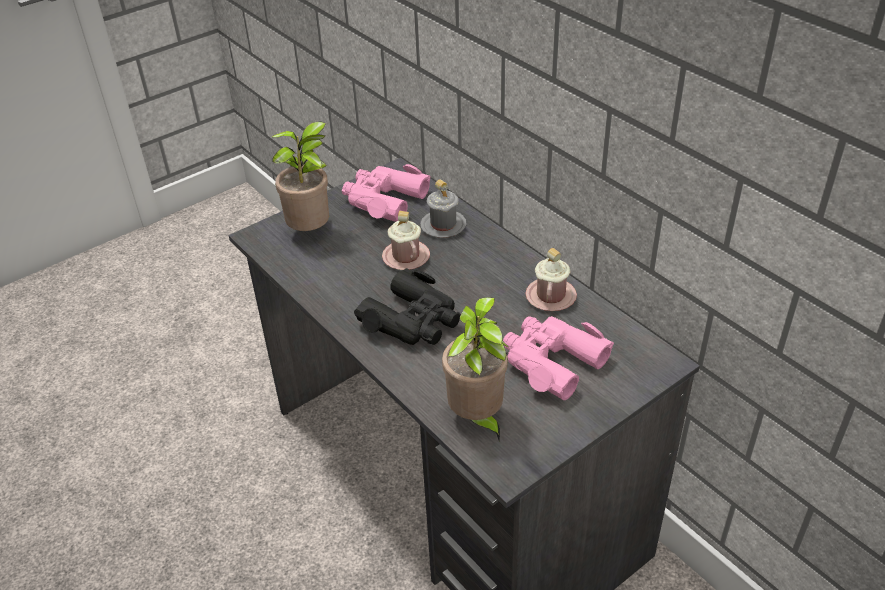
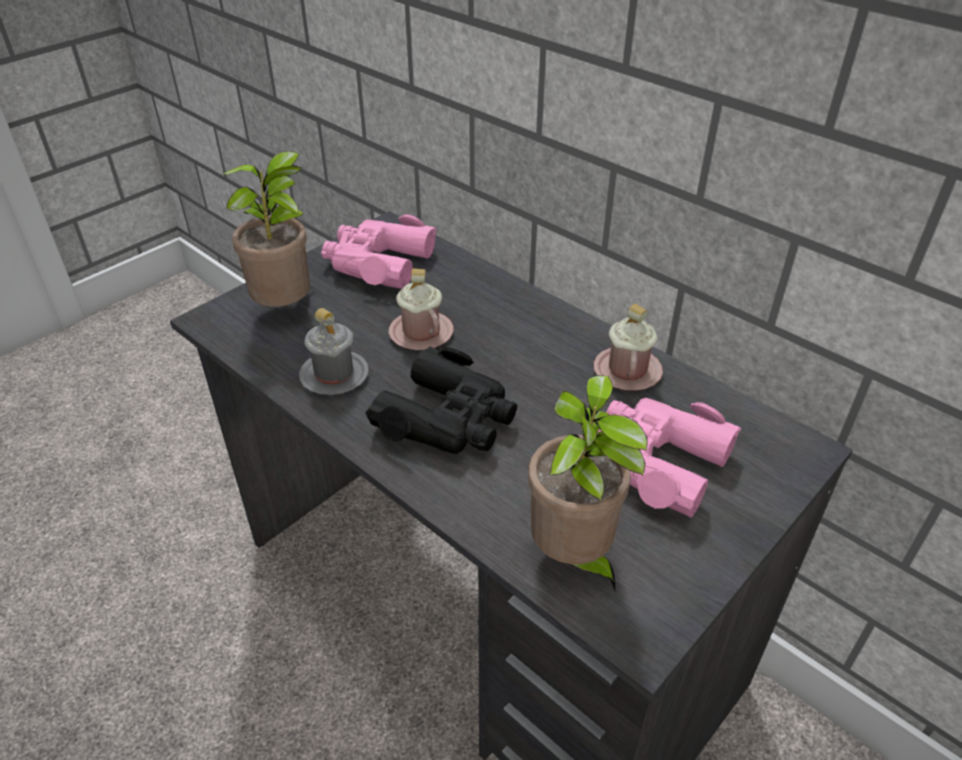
camera: 10 degrees left, 0 degrees up
(443, 225) = (462, 290): grey mug -> grey mug (334, 375)

